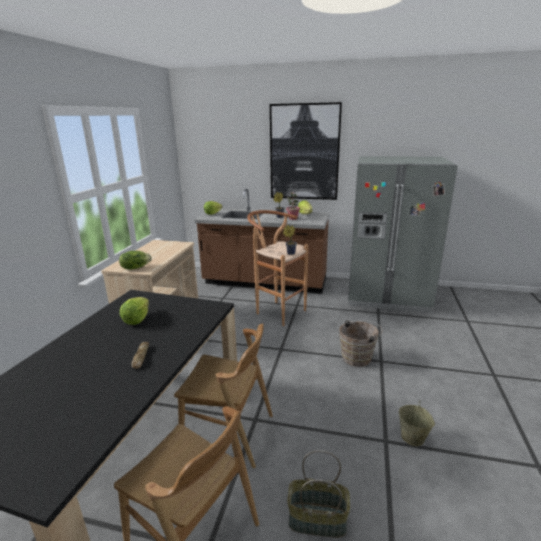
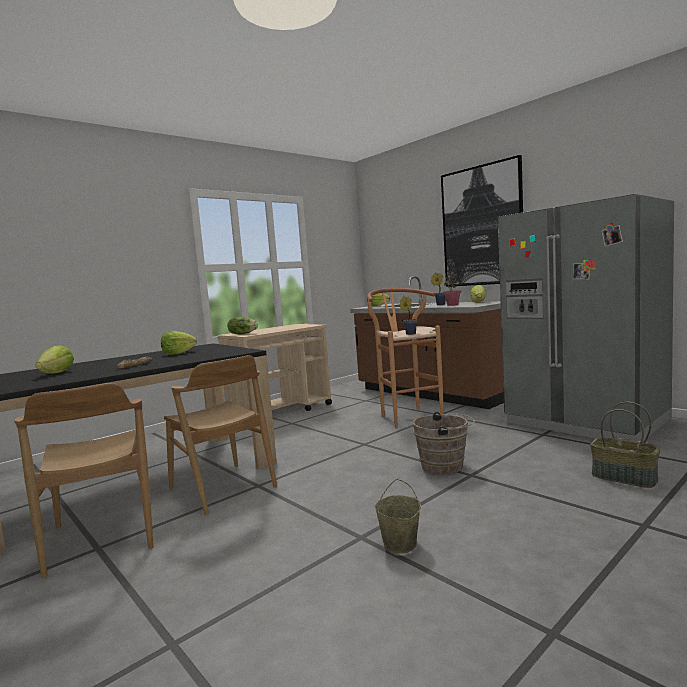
camera: 35 degrees right, 15 degrees down
(56, 395) = (56, 373): none -> lettuce
(317, 520) = (197, 565): basket -> basket (623, 478)

